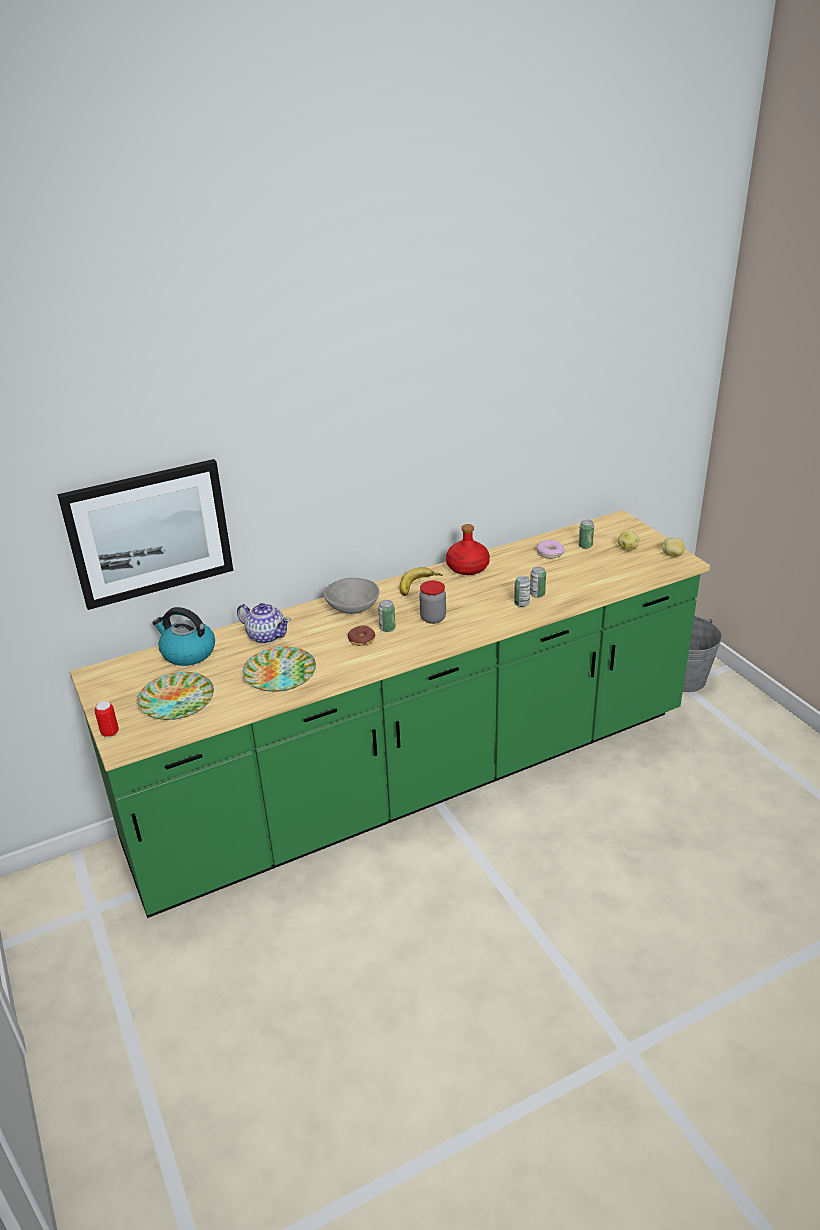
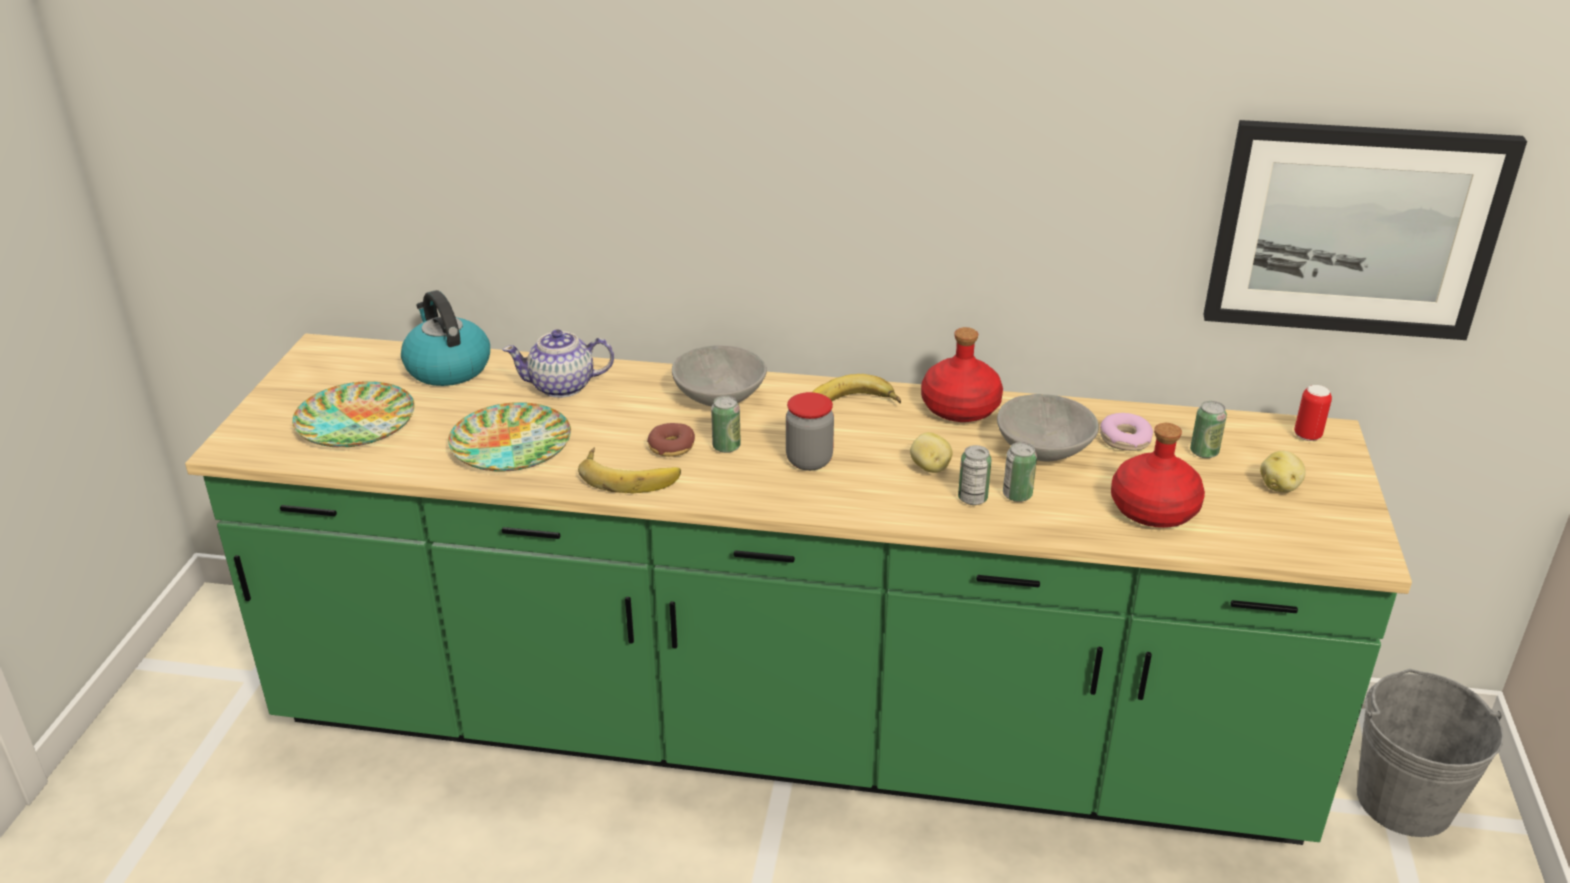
camera: 35 degrees right, 0 degrees up
(110, 732) = (240, 427): can -> can (1307, 435)
(149, 533) = (433, 166): picture -> picture (1354, 230)
(266, 636) = (563, 386): teapot -> teapot turned 105 degrees clockwise
(359, 660) = (630, 475): none -> banana
(524, 571) = (1044, 450): none -> grey bowl
(594, 577) = (1152, 509): none -> red bottle
(672, 555) = (1354, 533): potato -> potato (929, 468)

